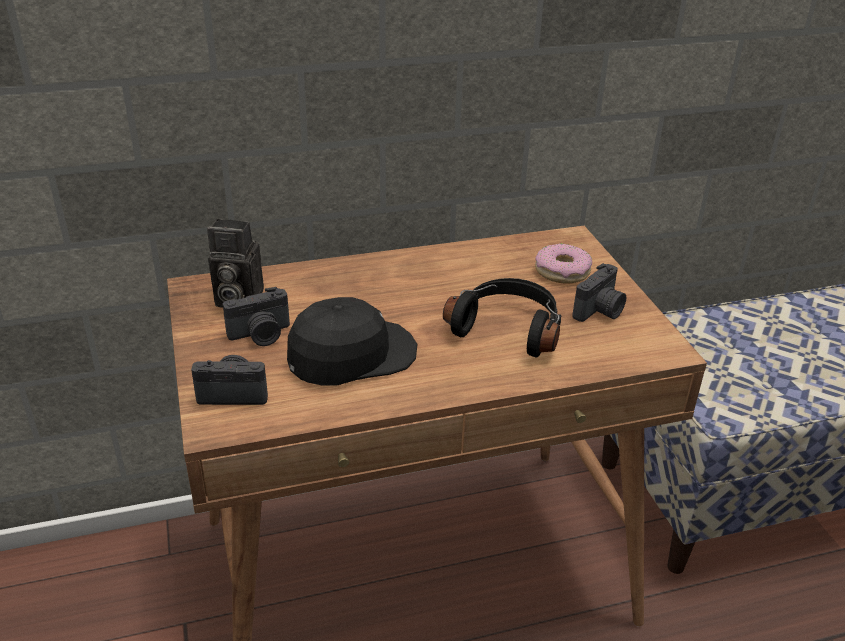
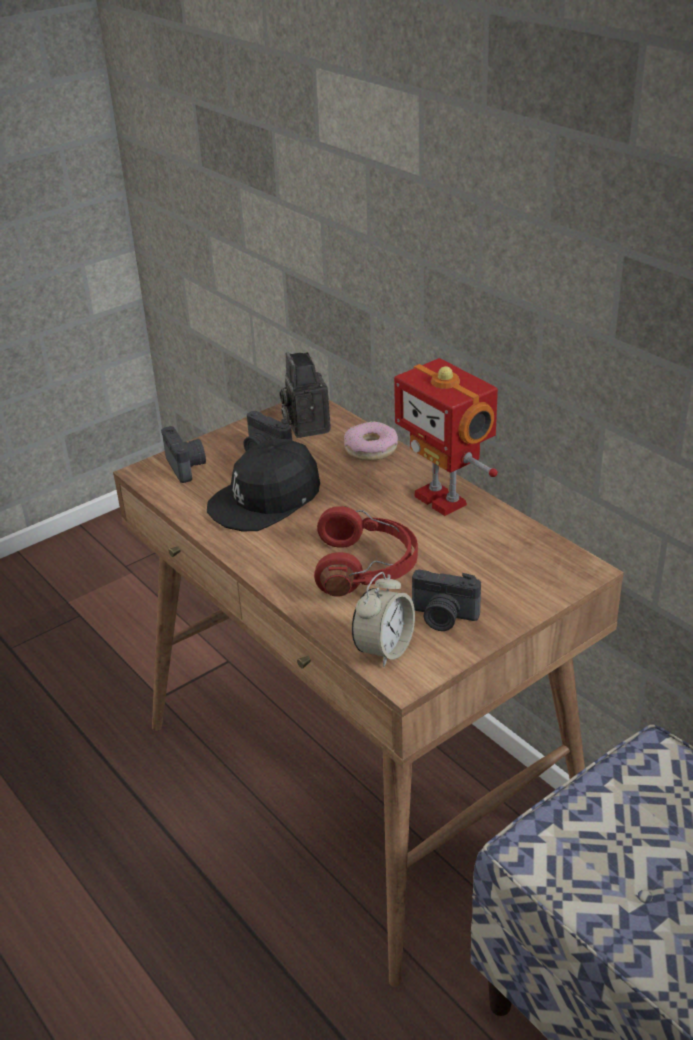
camera: 70 degrees right, 0 degrees up
(351, 355) = (266, 500): black cap -> black cap turned 105 degrees clockwise
(433, 264) = (443, 499): none -> toy robot
(508, 328) = (366, 568): black headphones -> red headphones
(562, 271) = (501, 577): donut -> donut (370, 449)
(628, 350) = (384, 649): none -> alarm clock

